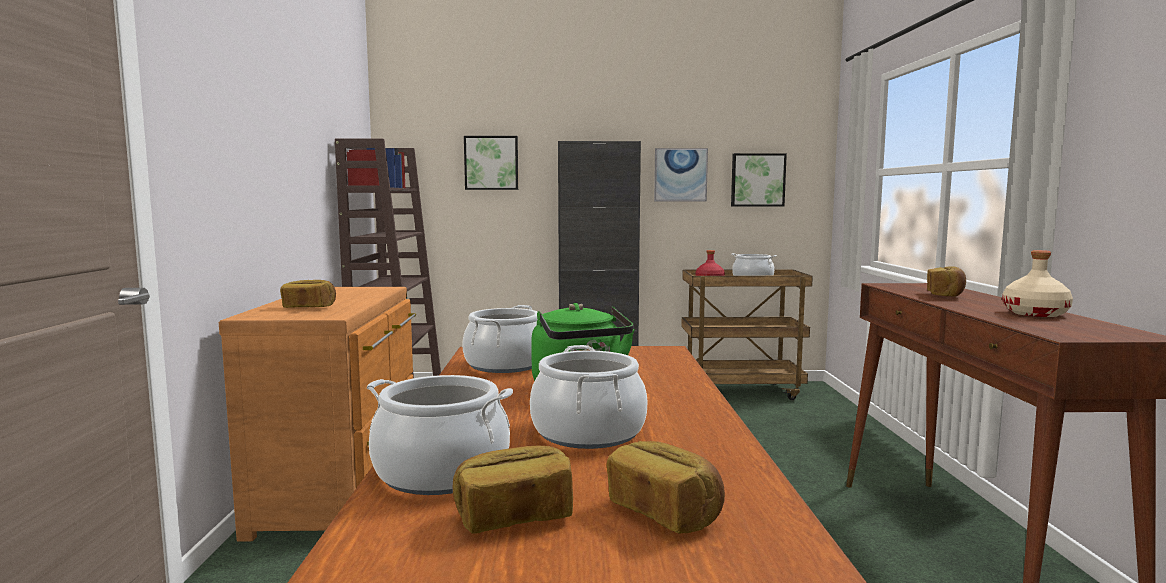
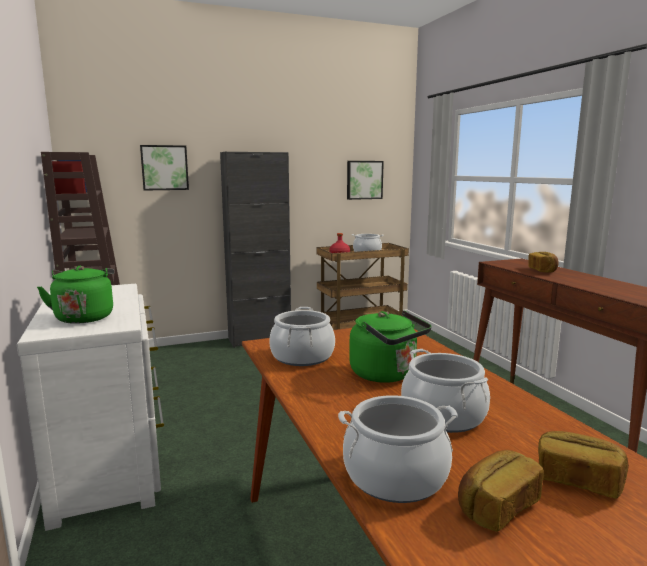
camera: 20 degrees left, 5 degrees up
(309, 307) = (84, 317): bread -> green kettle
(344, 488) = (111, 460): brown dresser -> white dresser
(680, 175) = (311, 176): picture -> none
(1036, 313) = (612, 284): beige bottle -> none

